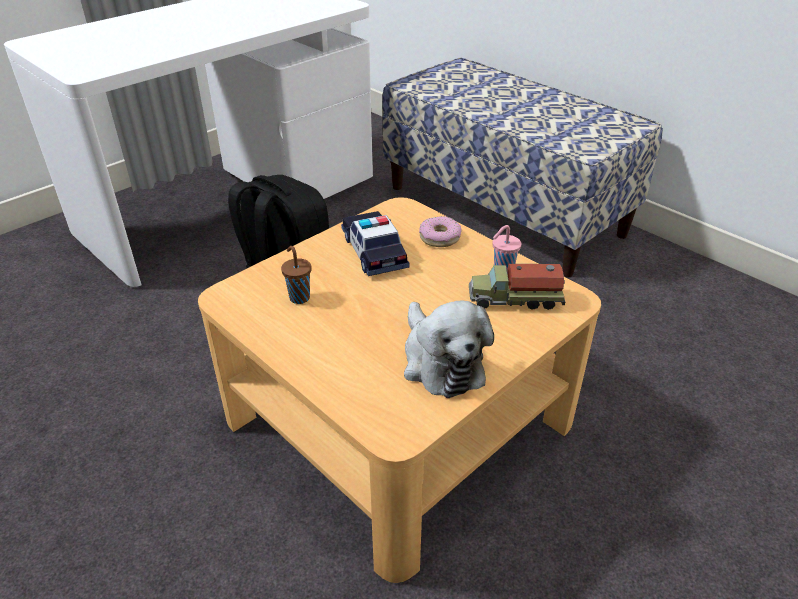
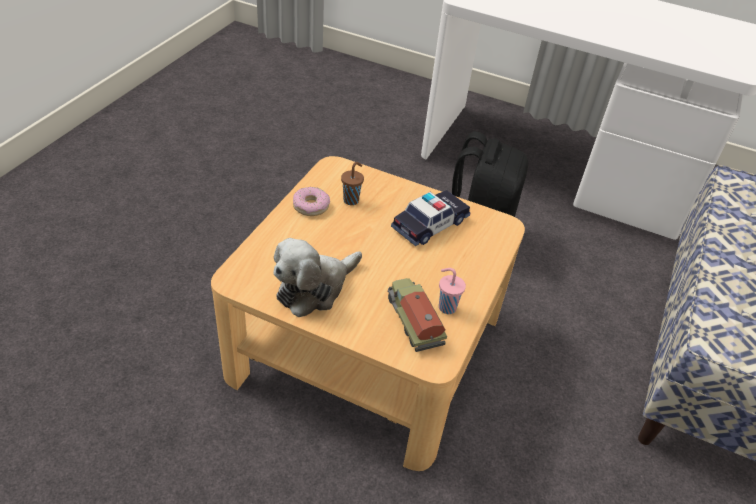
camera: 65 degrees right, 5 degrees up
(439, 237) = (475, 258): donut -> donut (311, 206)

